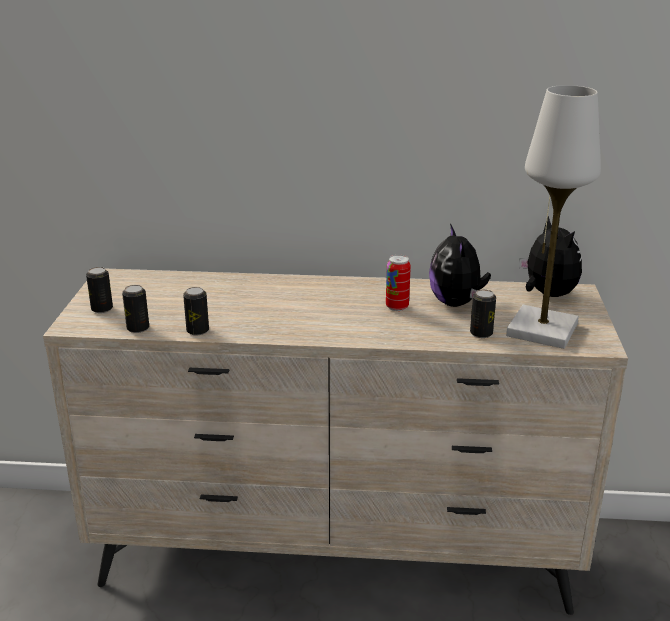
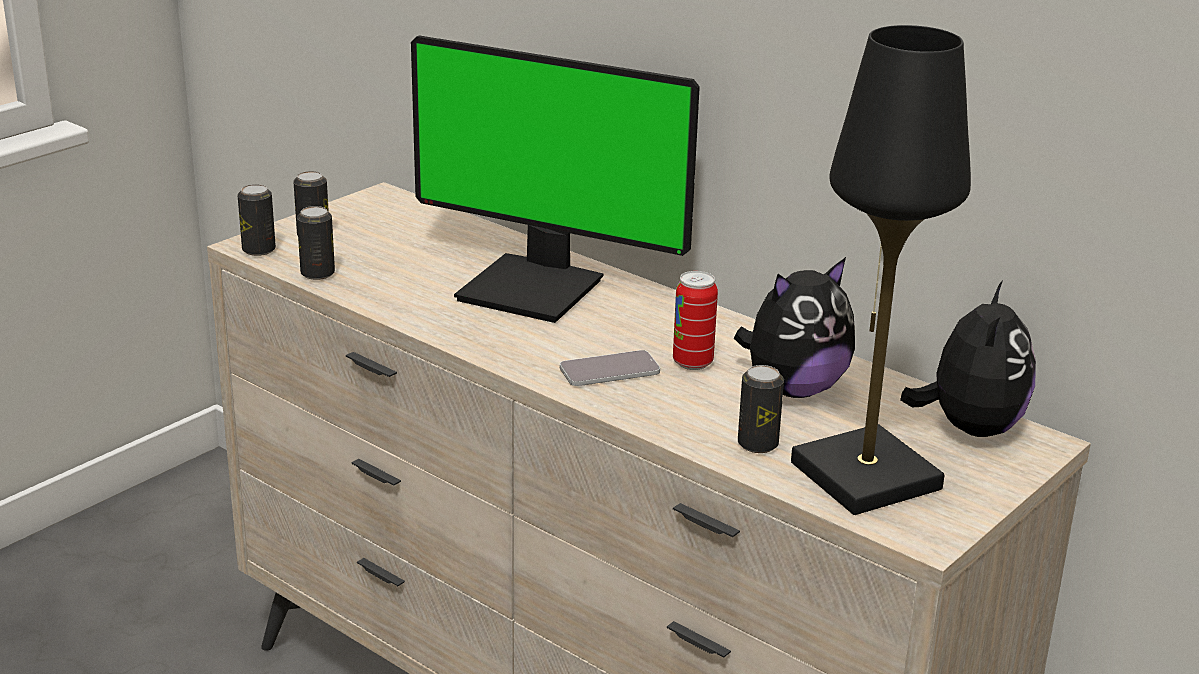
camera: 35 degrees right, 0 degrees up
(197, 331) = (381, 301): can -> can (259, 250)
(268, 297) = (535, 288): none -> monitor
(366, 324) = (609, 370): none -> phone
(456, 303) = (793, 389): plush toy -> plush toy turned 150 degrees counterclockwise
(541, 330) = (864, 476): white table lamp -> black table lamp

